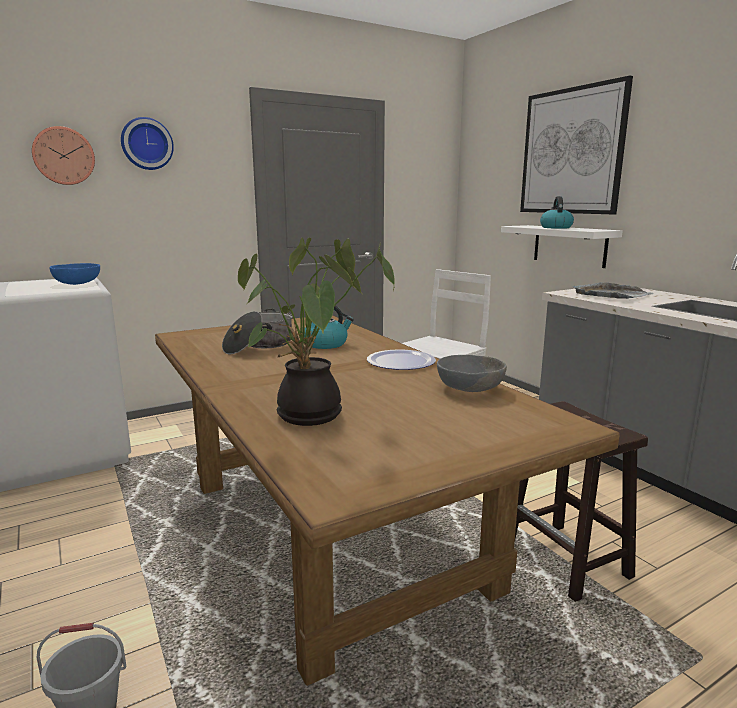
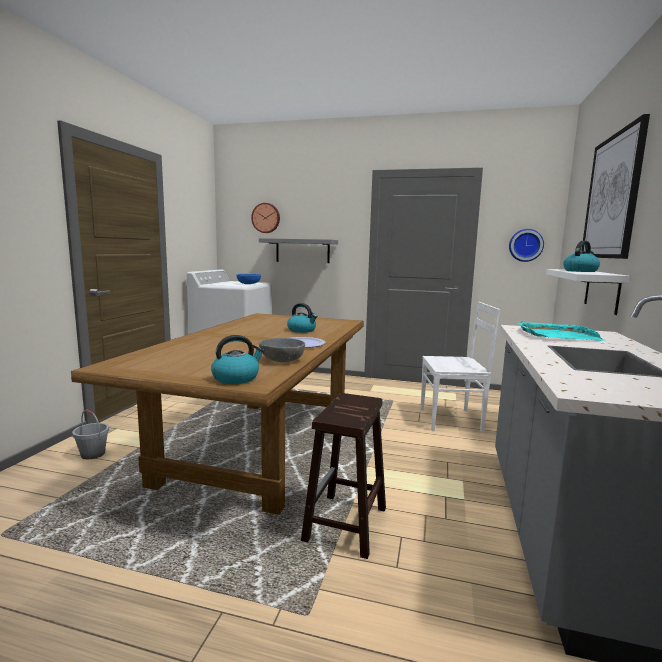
camera: 45 degrees right, 5 degrees down
(146, 144) = (307, 209): wall clock -> wall clock (525, 245)
(147, 215) = (302, 251): none -> grey shelf
(259, 345) = (273, 325): cooking pot -> none
(312, 417) = (186, 349): potted plant -> none
(529, 428) = (236, 378): none -> kettle
(612, 295) = (557, 335): grey tray -> turquoise tray

